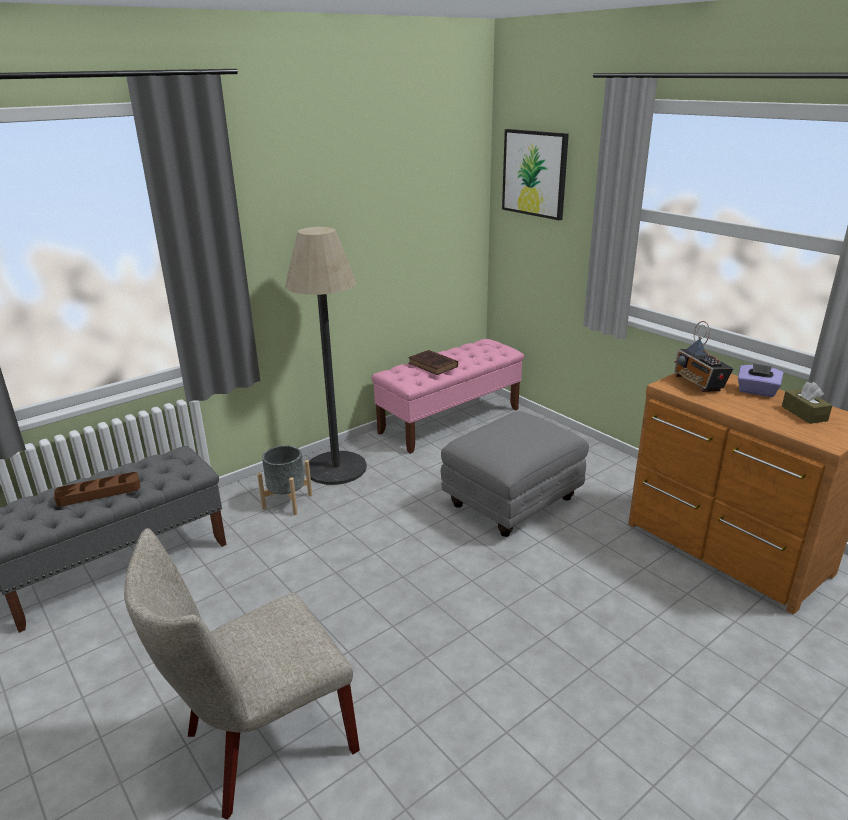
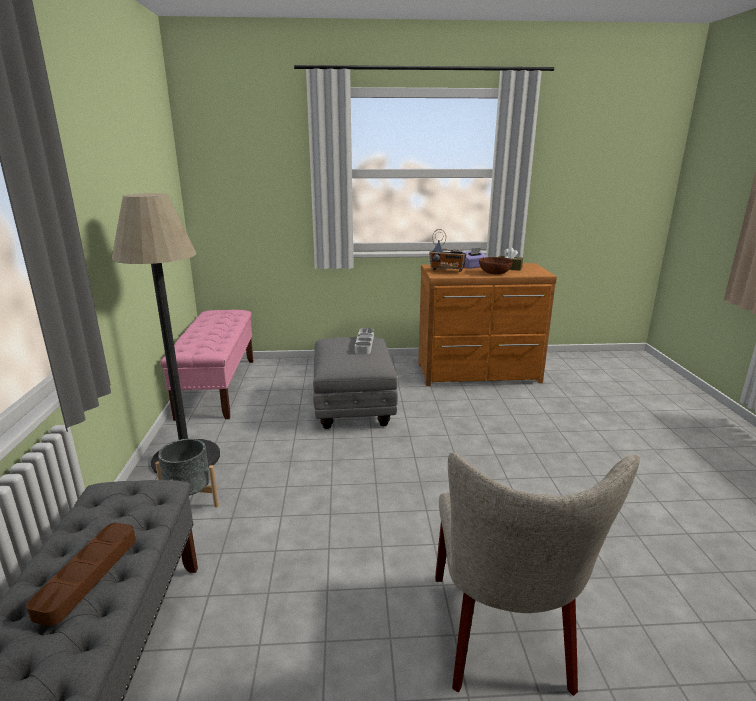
camera: 55 degrees left, 5 degrees down
(434, 365) = (206, 336): brown book -> none
(533, 435) = (364, 343): none -> grey tray
(535, 173) = (233, 154): picture -> none
(753, 412) = (494, 273): none -> brown bowl

